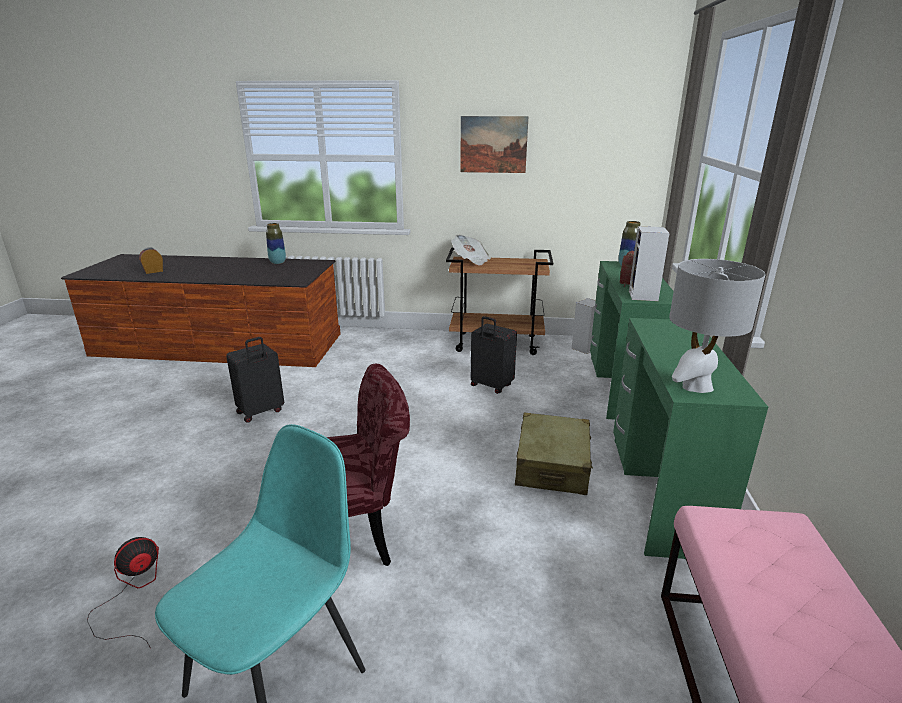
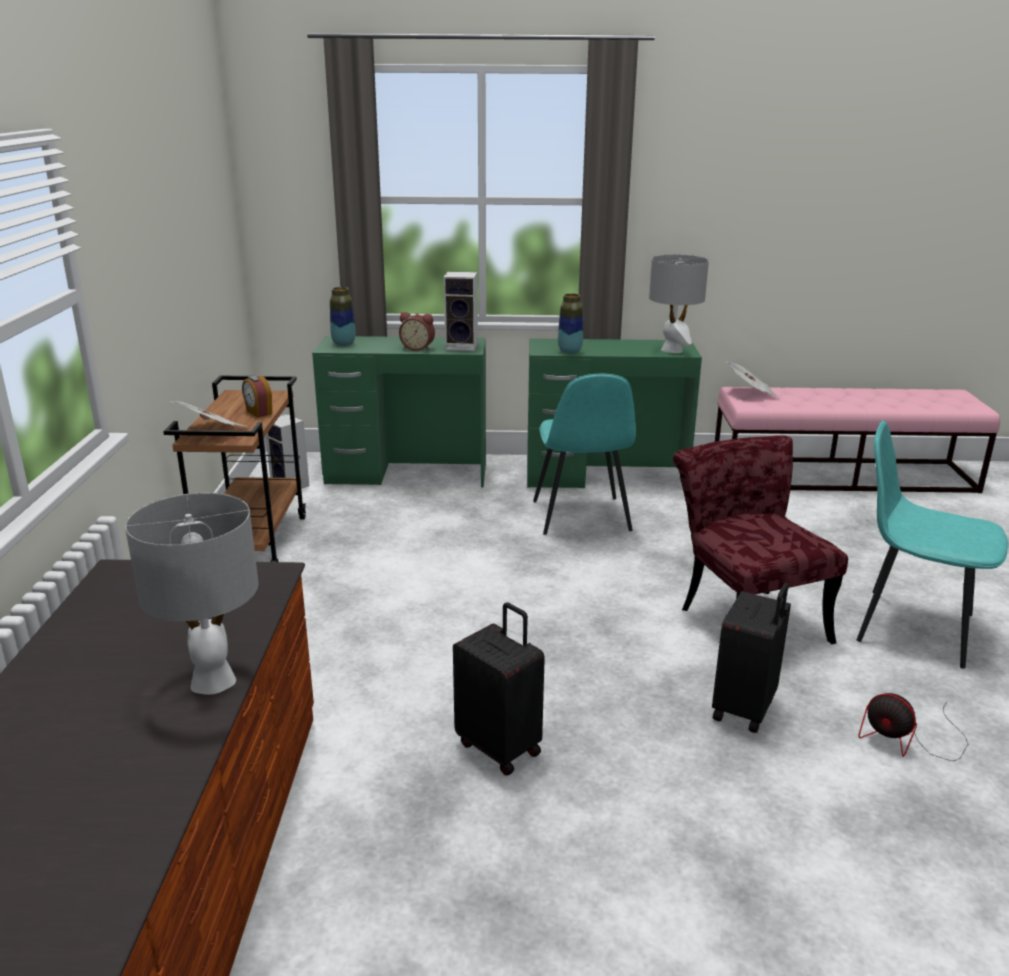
camera: 95 degrees left, 0 degrees up
(153, 271) = (71, 853): alarm clock -> alarm clock (258, 413)
(222, 278) = (213, 680): none -> grey table lamp
(277, 262) = (86, 629): vase -> vase (570, 352)
(491, 386) = (404, 548): black suitcase -> black suitcase (745, 709)
(493, 144) = (150, 231): picture -> none
(552, 465) = (581, 517): beige suitcase -> turquoise chair
(777, 534) = (751, 393): none -> newspaper

